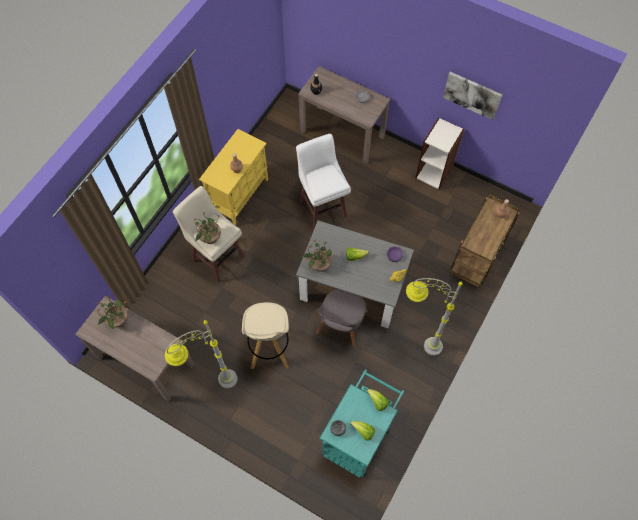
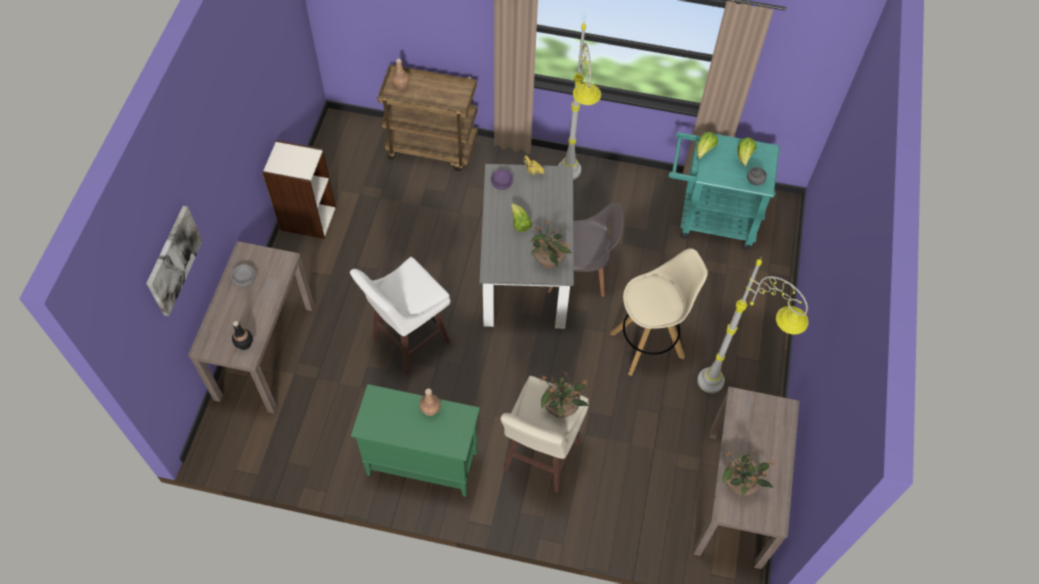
camera: 110 degrees left, 5 degrees down
(240, 195) = (421, 463): yellow cabinet -> green cabinet
(472, 95) = (259, 91): picture -> picture (173, 260)

